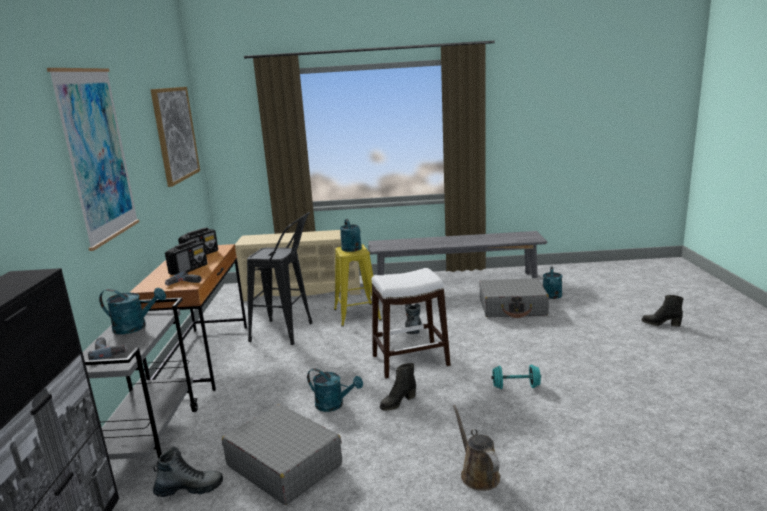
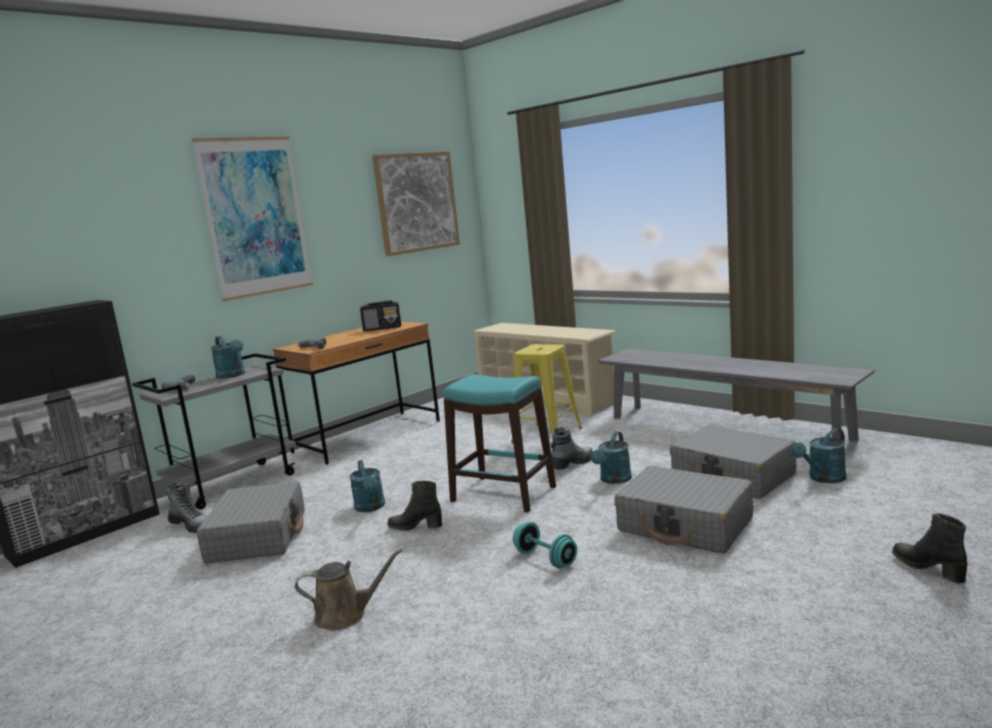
camera: 45 degrees right, 5 degrees down
(189, 269) = (344, 338): radio -> none
(288, 333) = (459, 435): black stool -> none
(352, 249) = (539, 348): turquoise watering can -> turquoise watering can (613, 480)
(410, 360) = (503, 494): white stool -> turquoise stool
(477, 474) = (346, 615): brown watering can -> brown watering can turned 60 degrees clockwise
(542, 340) = (685, 525): none -> grey suitcase

